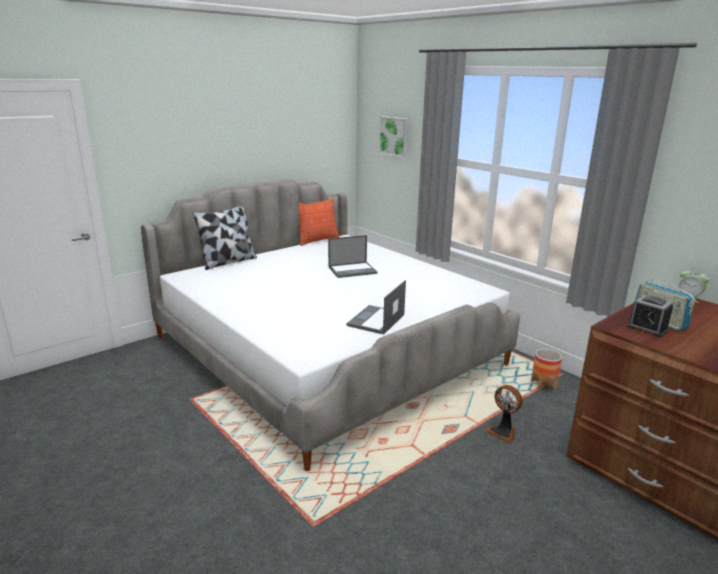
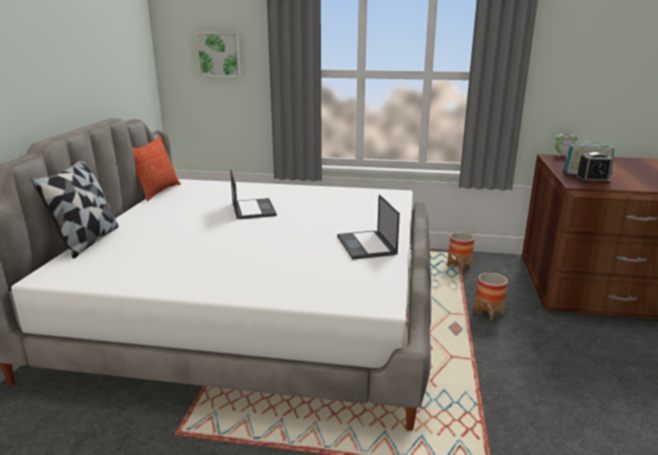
camera: 40 degrees left, 0 degrees up
(353, 270) = (253, 209): laptop -> laptop turned 45 degrees counterclockwise
(503, 432) = (488, 312): fan -> planter

